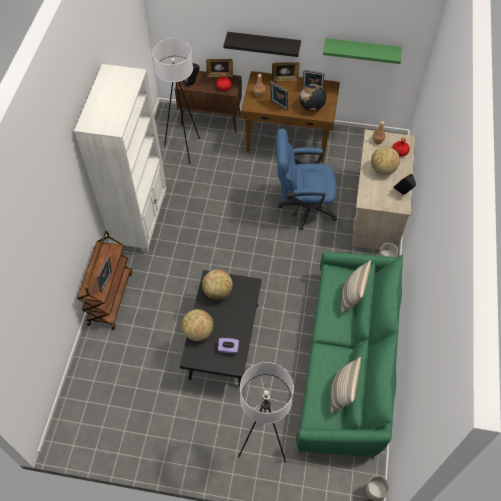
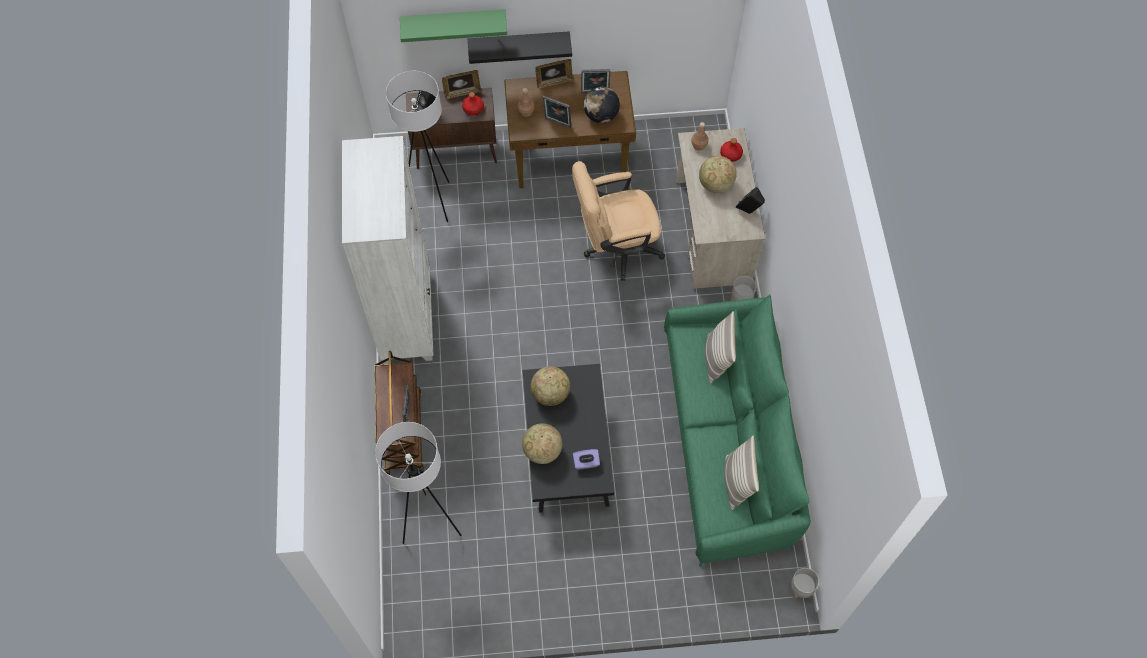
camera: 15 degrees left, 5 degrees up
(263, 447) = (655, 570): white floor lamp -> white floor lamp (430, 524)
(302, 206) = (615, 248): blue office chair -> beige office chair
(362, 50) = (652, 29): green shelf -> green shelf (453, 22)

